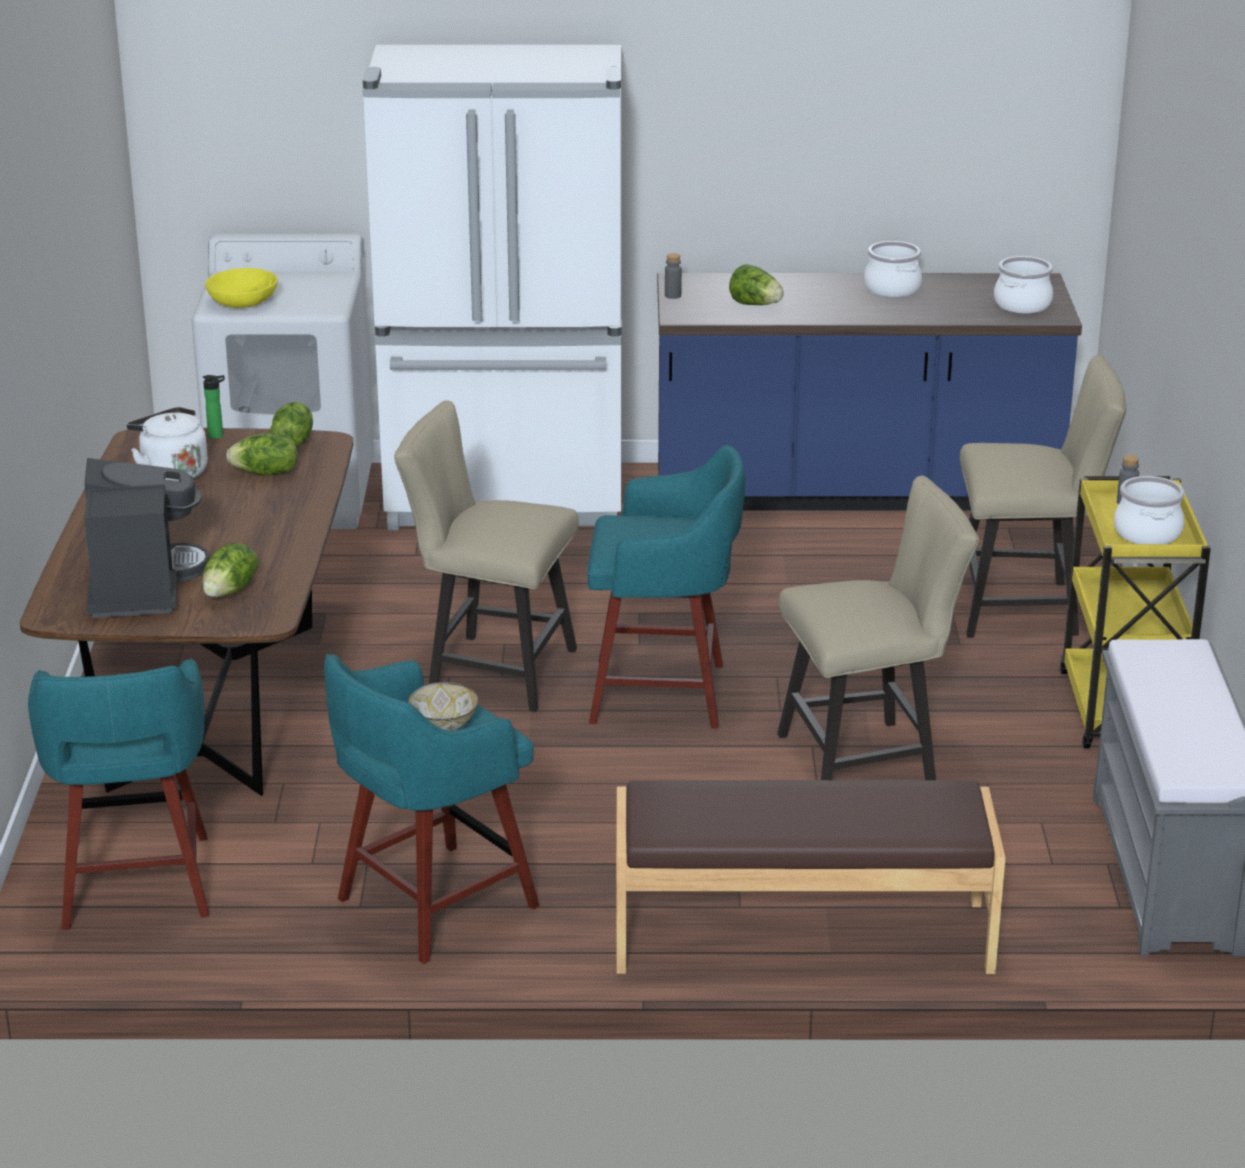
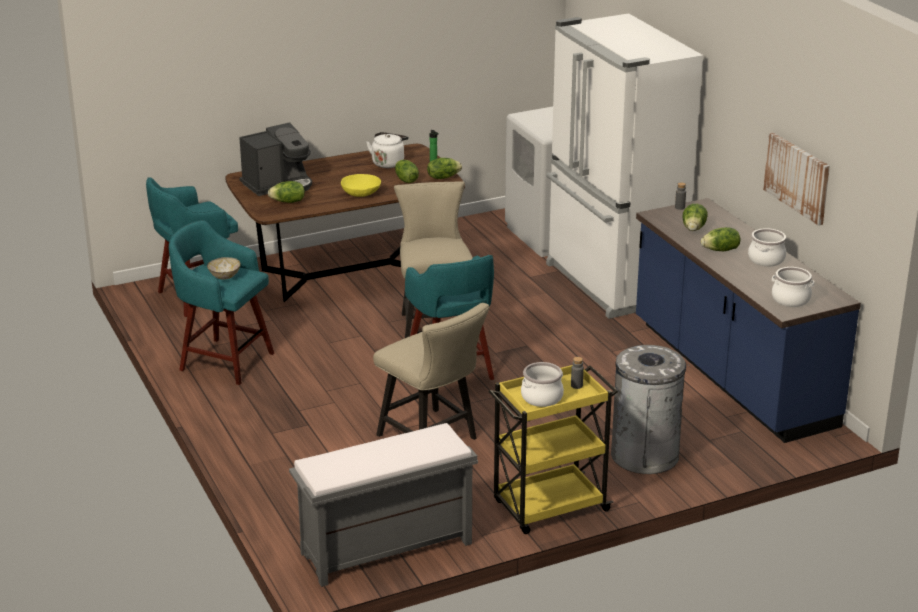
camera: 65 degrees right, 0 degrees up
(243, 302) = (533, 118): yellow bowl -> yellow bowl (361, 193)
(802, 937) = (256, 454): brown bench -> none
(838, 305) = (721, 250): none -> lettuce
(885, 152) = (797, 177): none -> picture
(1027, 608) = (645, 455): beige chair -> grey trash can

